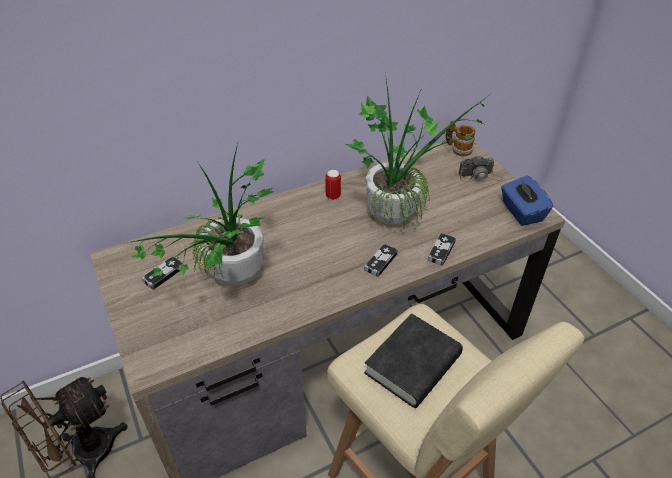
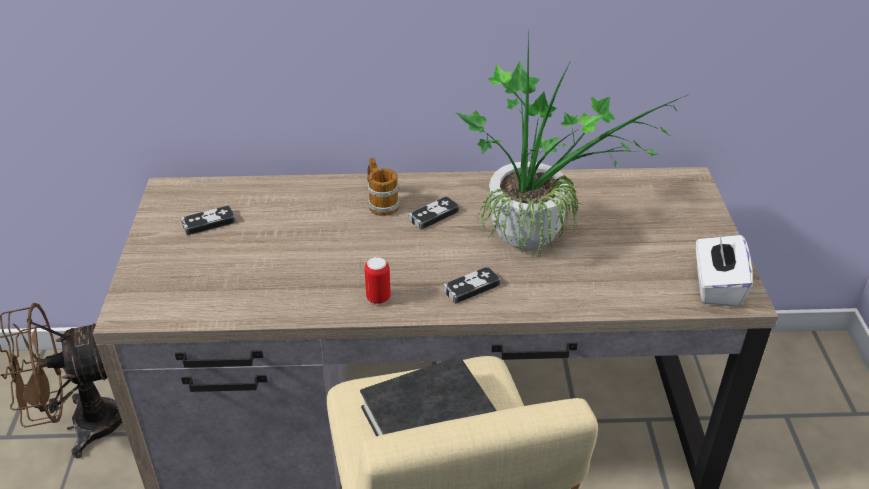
camera: 25 degrees right, 5 degrees down
(231, 283) = (275, 255): potted plant -> none
(333, 196) = (466, 194): can -> can (378, 298)
(441, 251) = (562, 299): game controller -> game controller (433, 215)
(458, 149) = (681, 182): mug -> mug (380, 203)
(480, 176) = (688, 224): camera -> none
(521, 212) = (716, 286): blue tissue box -> white tissue box

